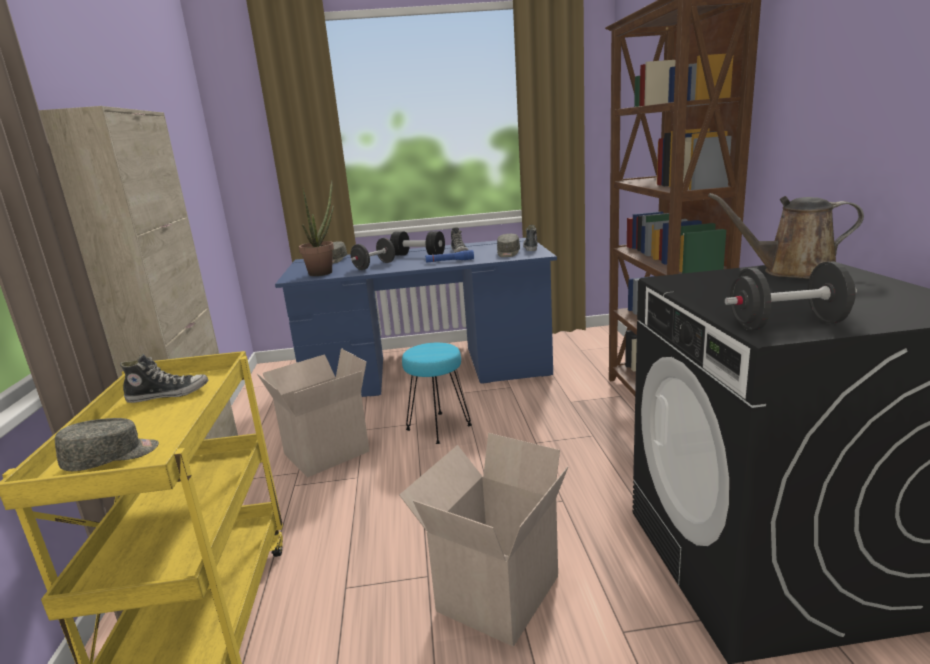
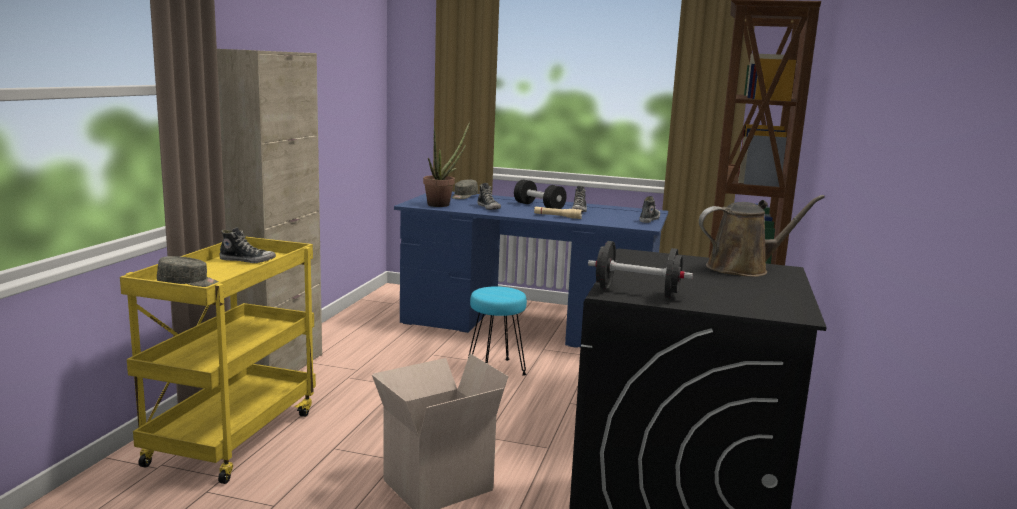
camera: 20 degrees right, 5 degrees down
(326, 451) = (390, 361): cardboard box -> none
(374, 266) = (489, 208): black dumbbell -> shoe
(450, 261) = (557, 216): blue flashlight -> beige flashlight
(508, 253) = (619, 220): grey cap -> none
(791, 272) = (743, 268): brown watering can -> brown watering can turned 135 degrees clockwise

